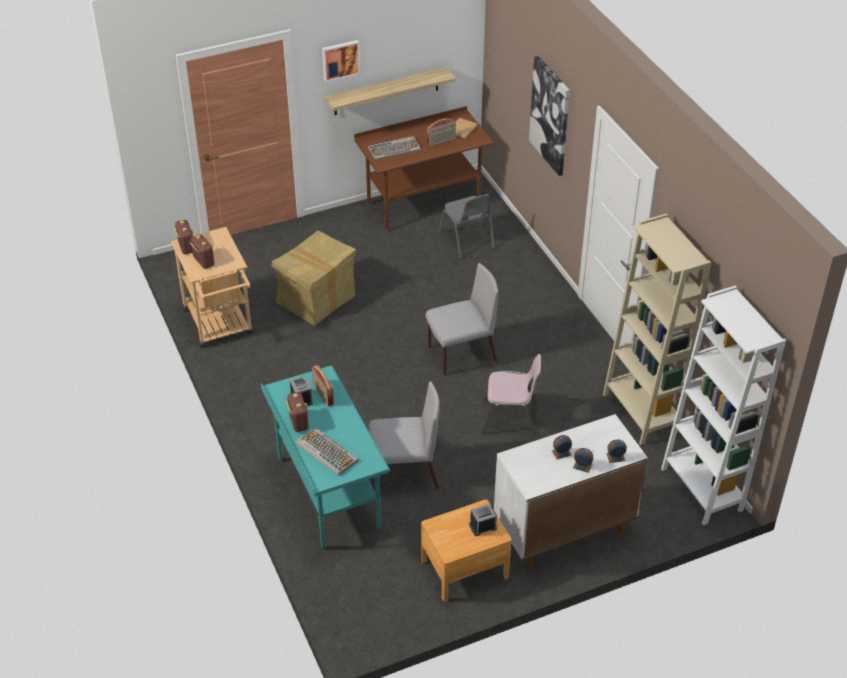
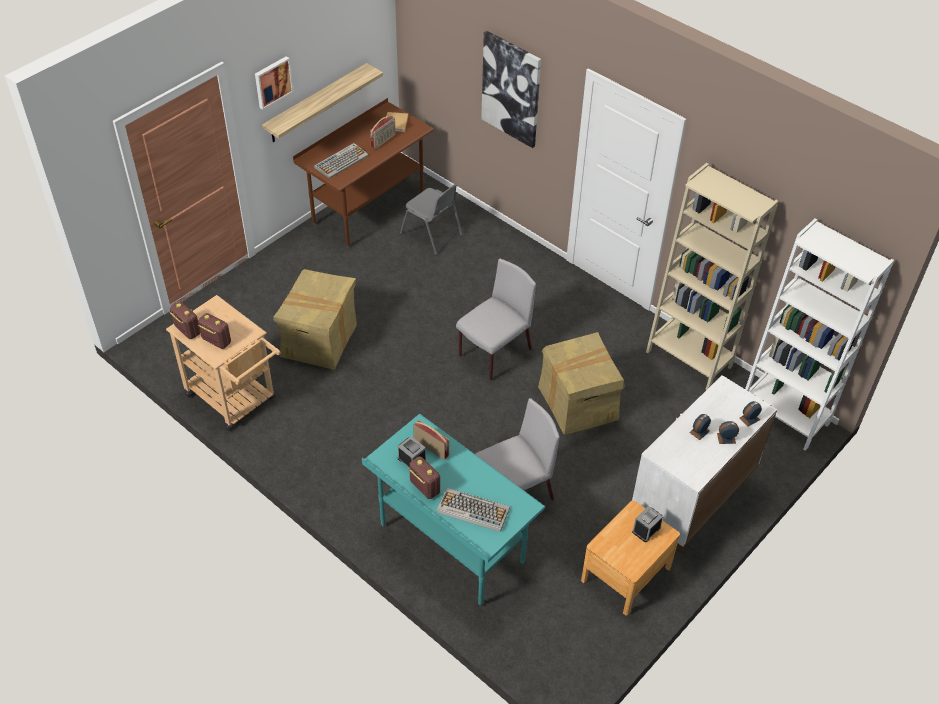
camera: 25 degrees left, 5 degrees up
(510, 418) = (578, 404): pink chair -> cardboard box

